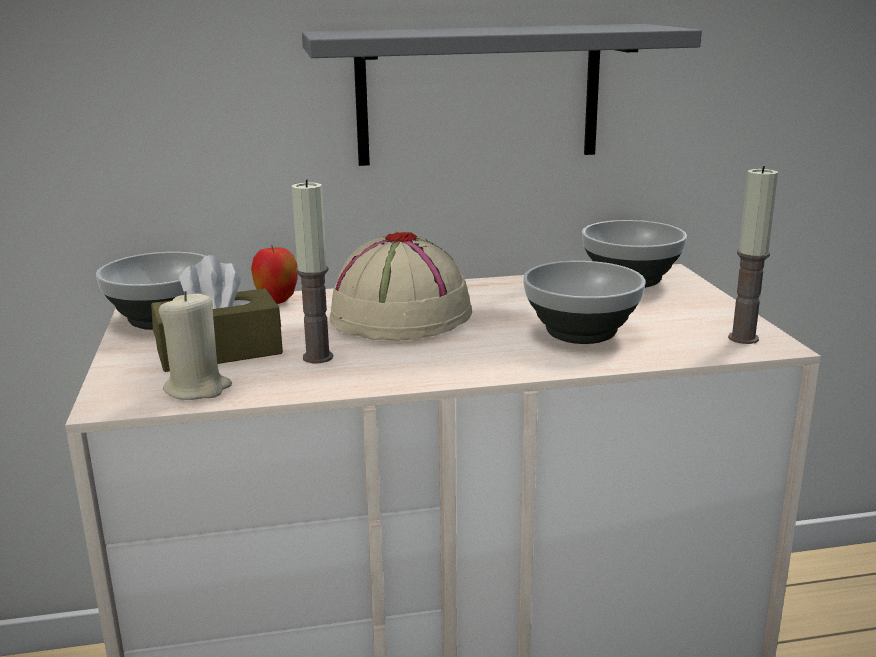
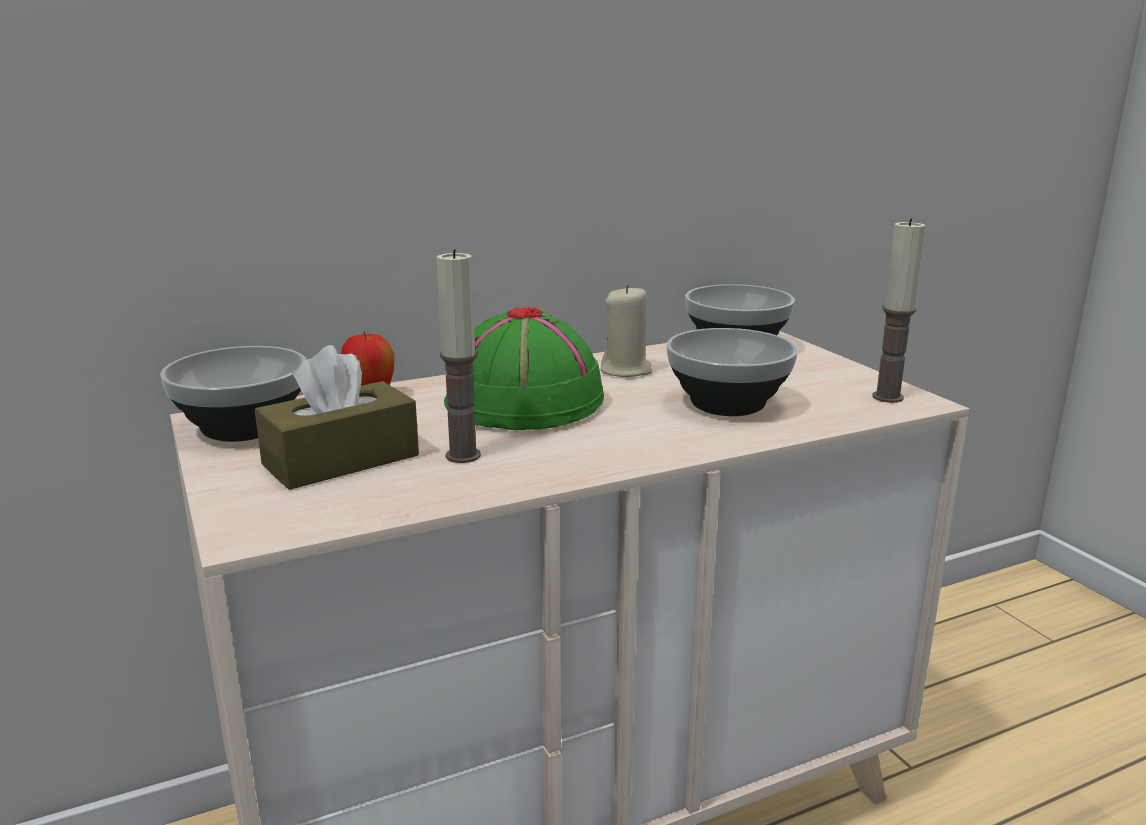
camera: 15 degrees left, 0 degrees up
(197, 389) = (345, 506): beige candle -> beige candle (626, 370)
(400, 317) = (524, 403): beige hat -> green hat
(479, 95) = (574, 154): grey shelf -> none

